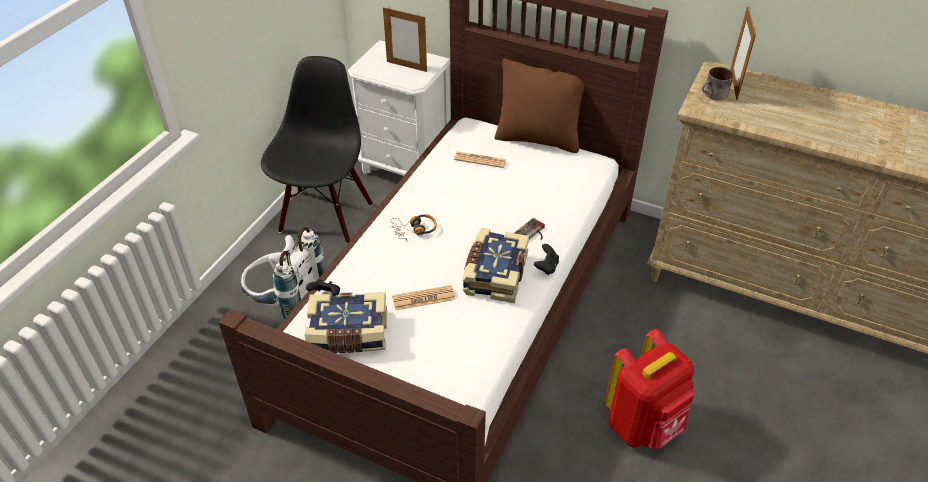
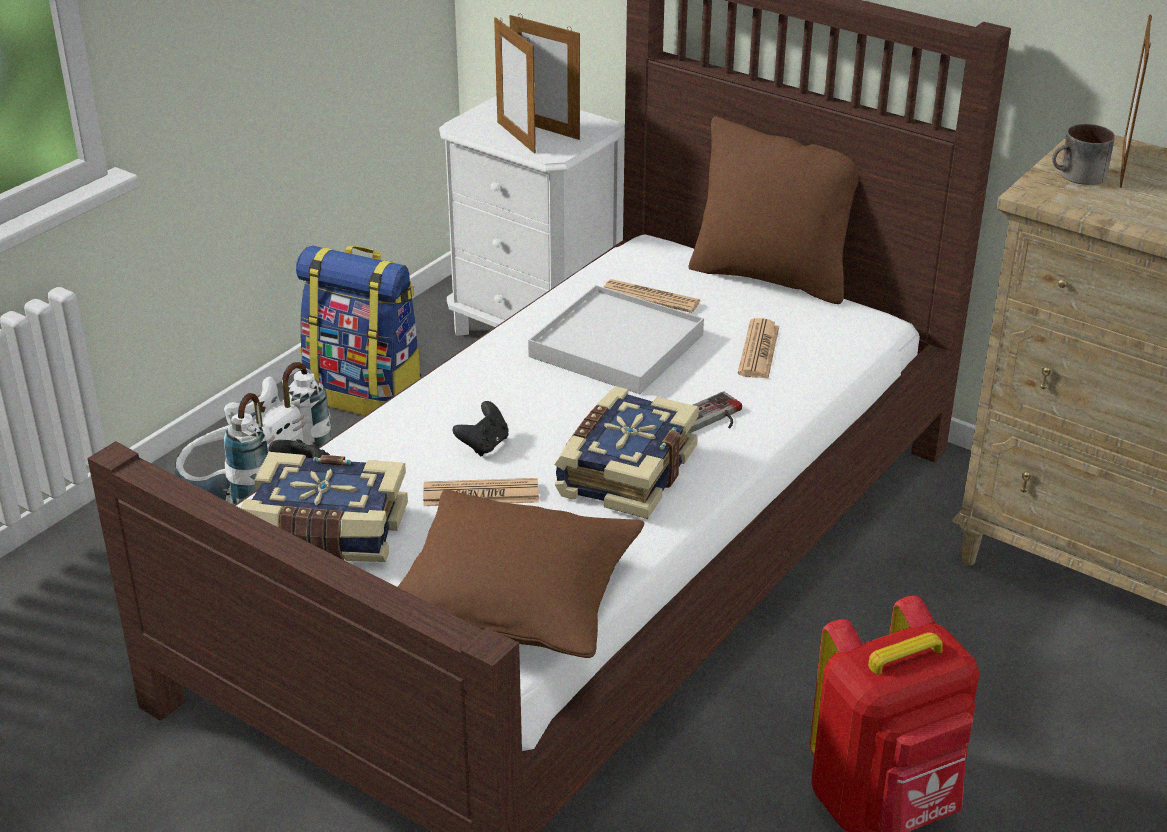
camera: 10 degrees right, 10 degrees down
(325, 216) = (366, 394): black chair -> backpack
(392, 73) = (516, 137): none -> picture frame
(414, 230) = (497, 390): headphones -> none
(458, 362) = (515, 599): none -> brown pillow
(470, 194) = (616, 346): none -> white tray
(544, 188) = (758, 350): none -> newspaper
(546, 267) = (727, 472): black game controller -> black game controller (484, 445)

